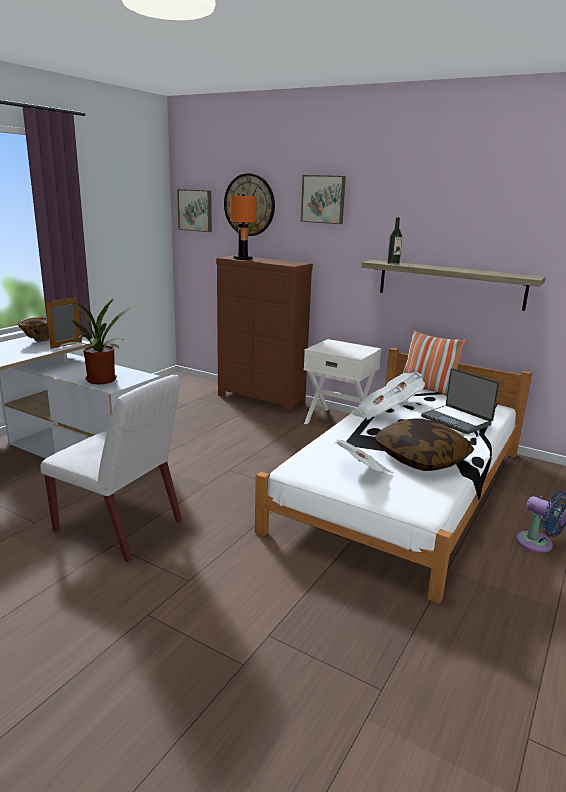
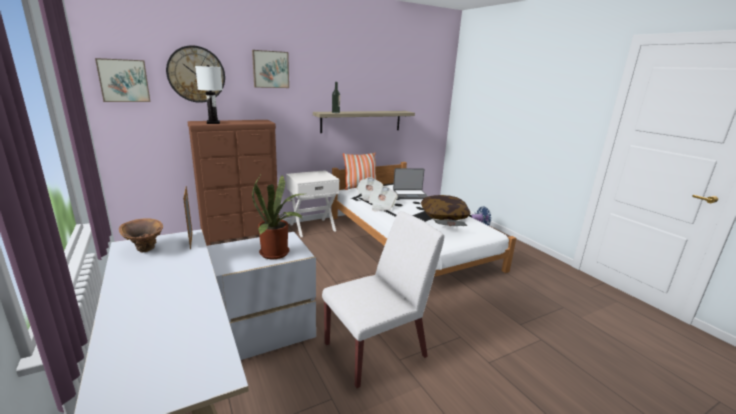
camera: 60 degrees left, 0 degrees up
(242, 259) = (213, 123): orange table lamp -> white table lamp

